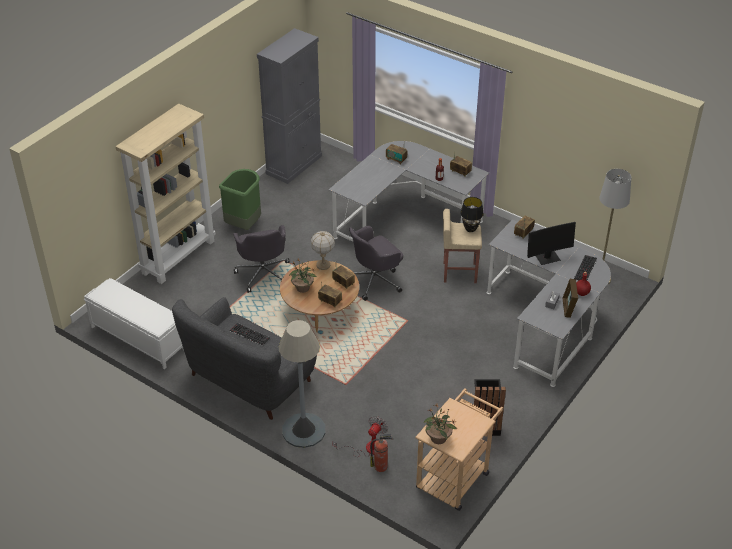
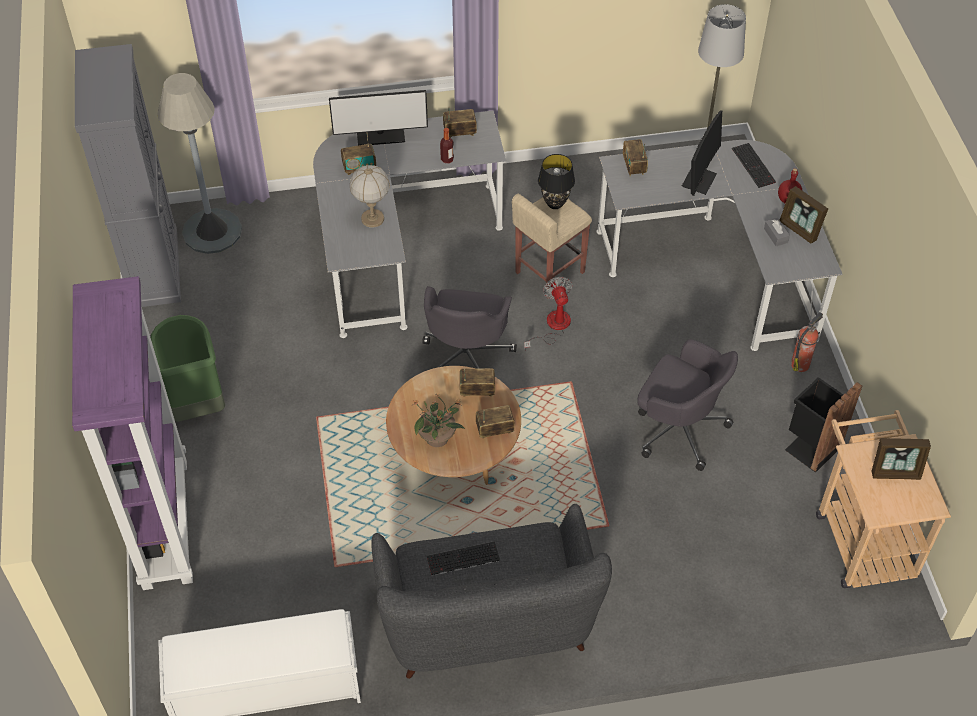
camera: 45 degrees left, 10 degrees up
(178, 256) = (163, 522): beige bookcase -> purple bookcase
(263, 273) = (315, 456): grey office chair -> grey office chair (678, 428)
(303, 430) = (638, 630): grey floor lamp -> grey floor lamp (212, 231)
(323, 265) = (421, 386): table lamp -> table lamp (373, 219)
(367, 448) = (735, 587): fan -> fan (552, 326)
(381, 466) = (777, 596): fire extinguisher -> fire extinguisher (800, 364)
(422, 153) = (380, 136): none -> monitor
(438, 438) = (894, 508): potted plant -> none
(461, 426) = (895, 472): none -> picture frame

